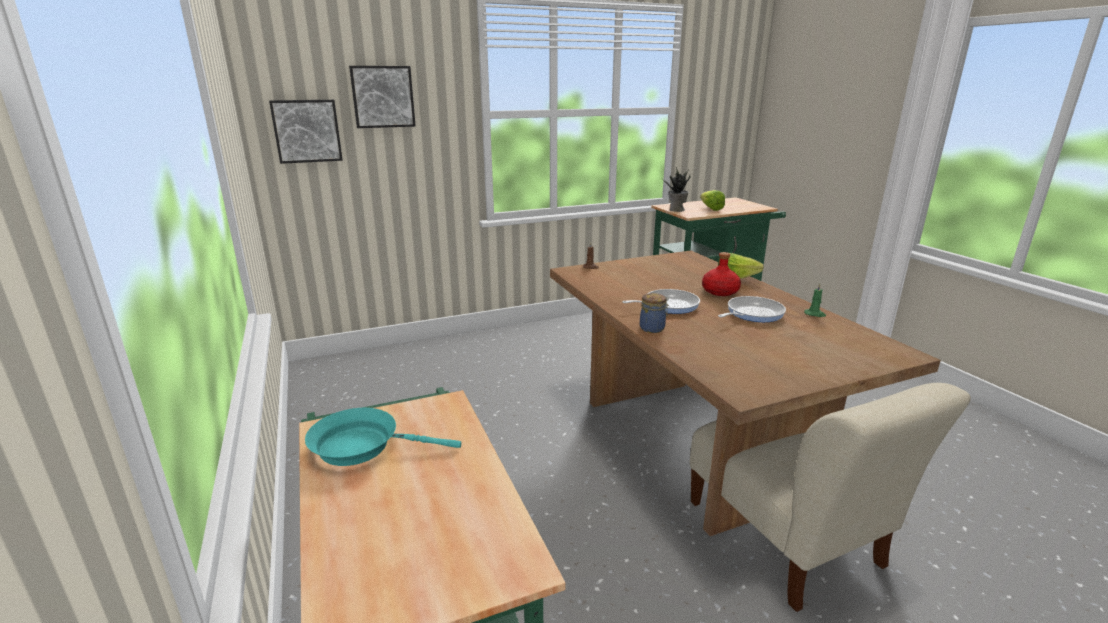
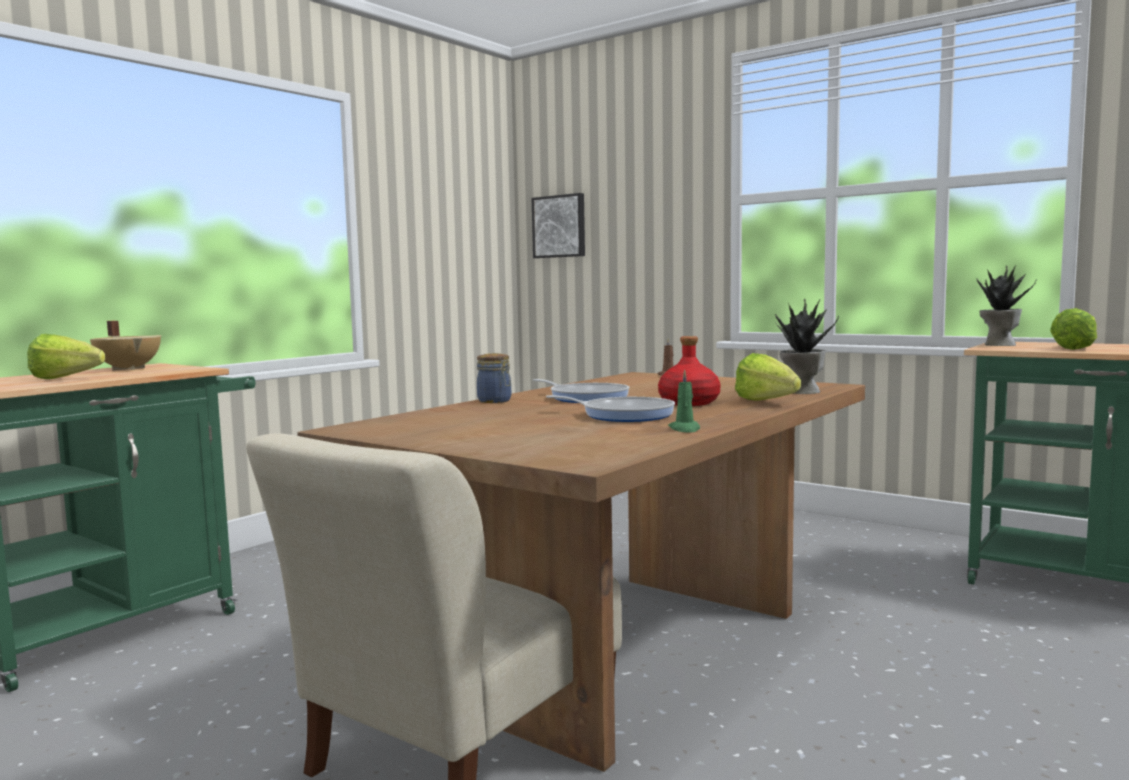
camera: 60 degrees right, 15 degrees down
(363, 446) = (130, 369): turquoise frying pan -> beige cooking pot
(383, 97) = (626, 187): picture -> none
(445, 491) = (70, 379): none -> lettuce
(704, 265) = (801, 391): none -> potted plant

